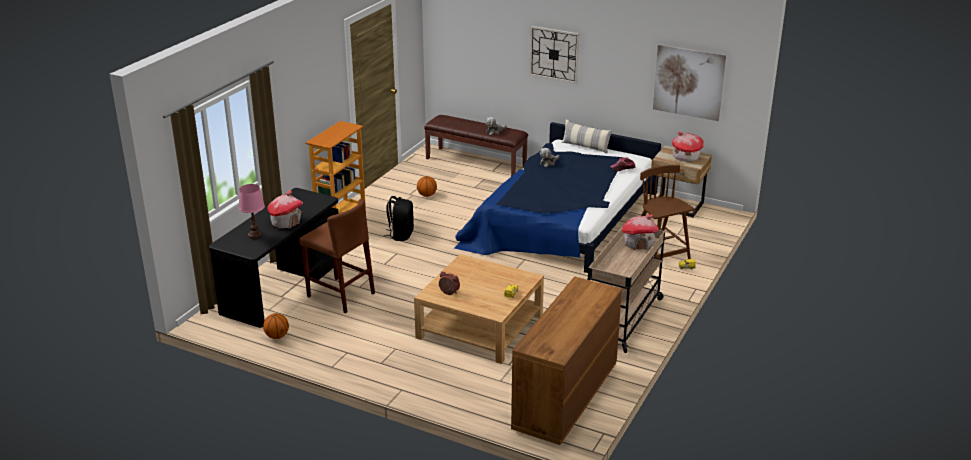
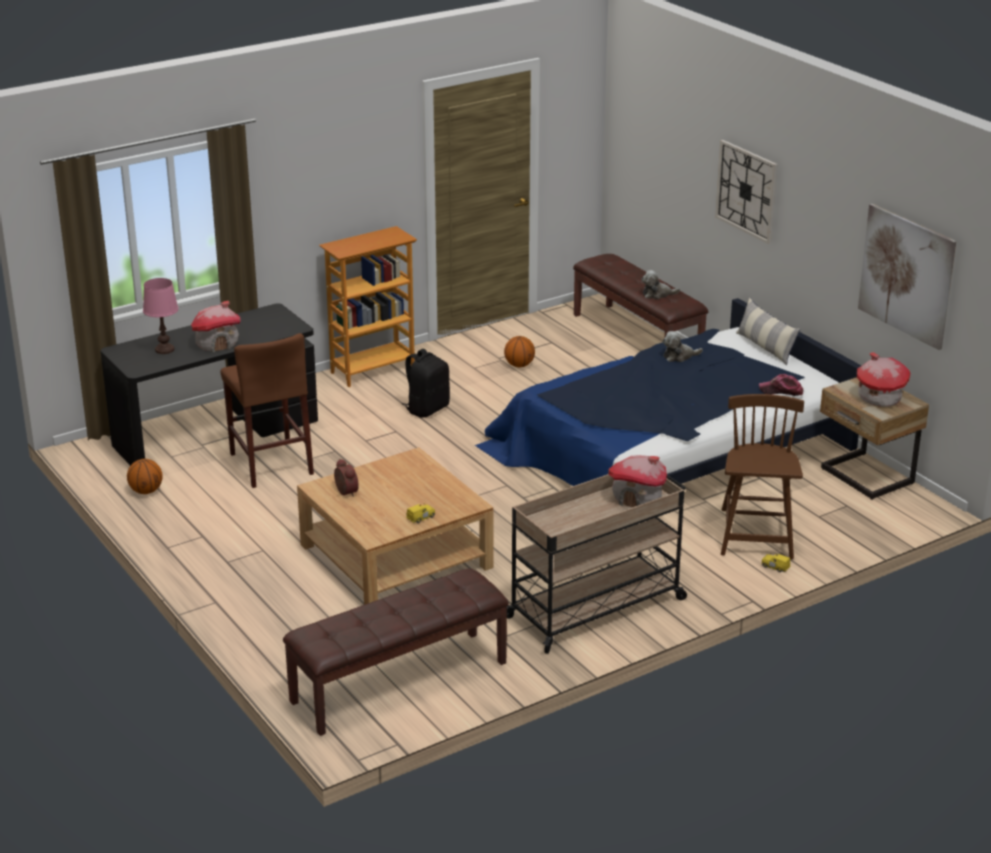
camera: 30 degrees right, 0 degrees up
(565, 398) = (399, 683): brown dresser -> brown bench

